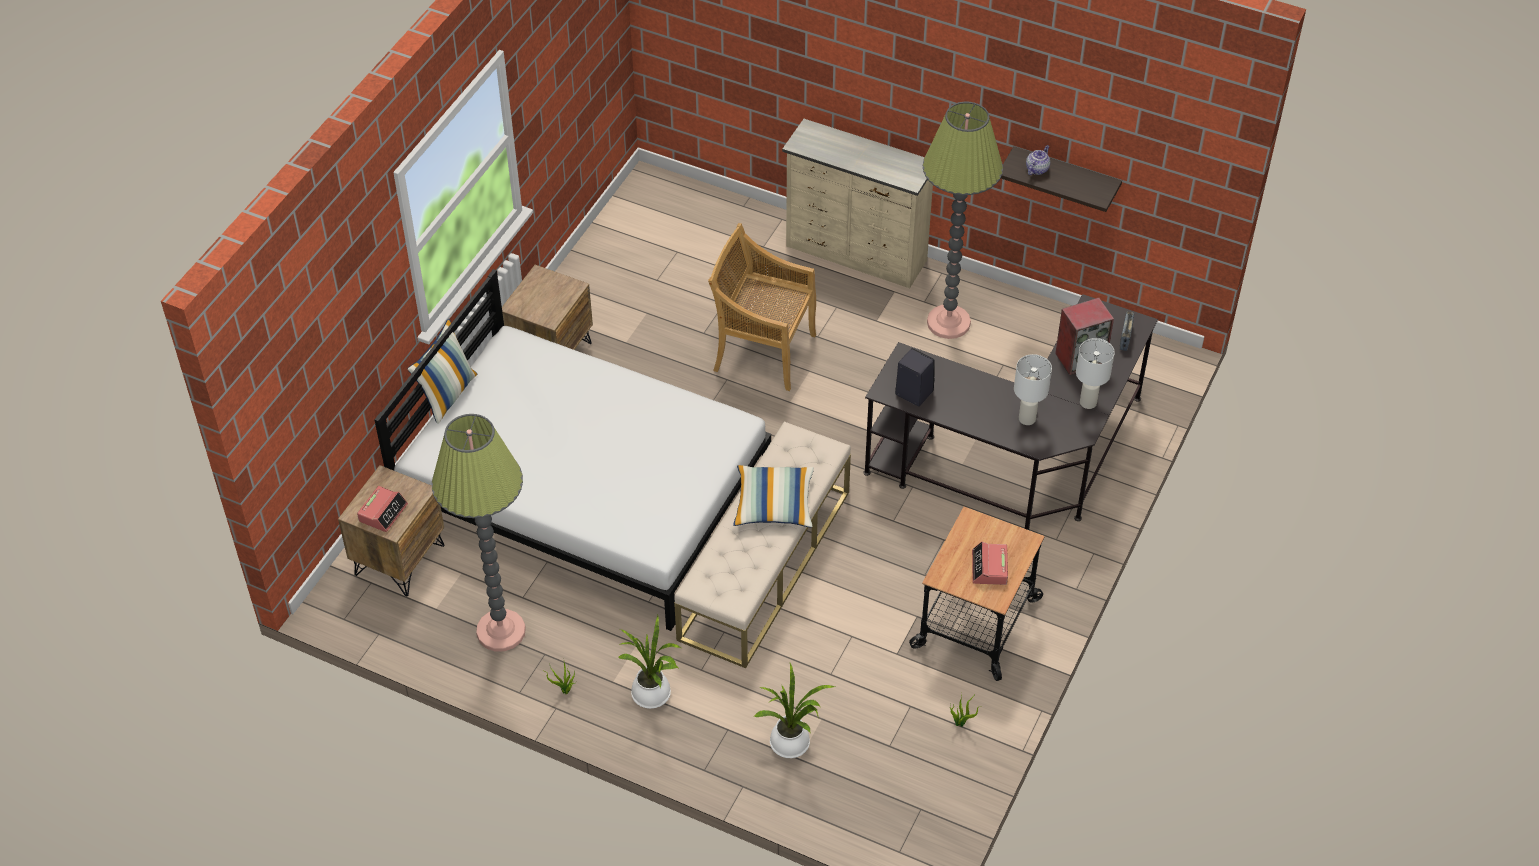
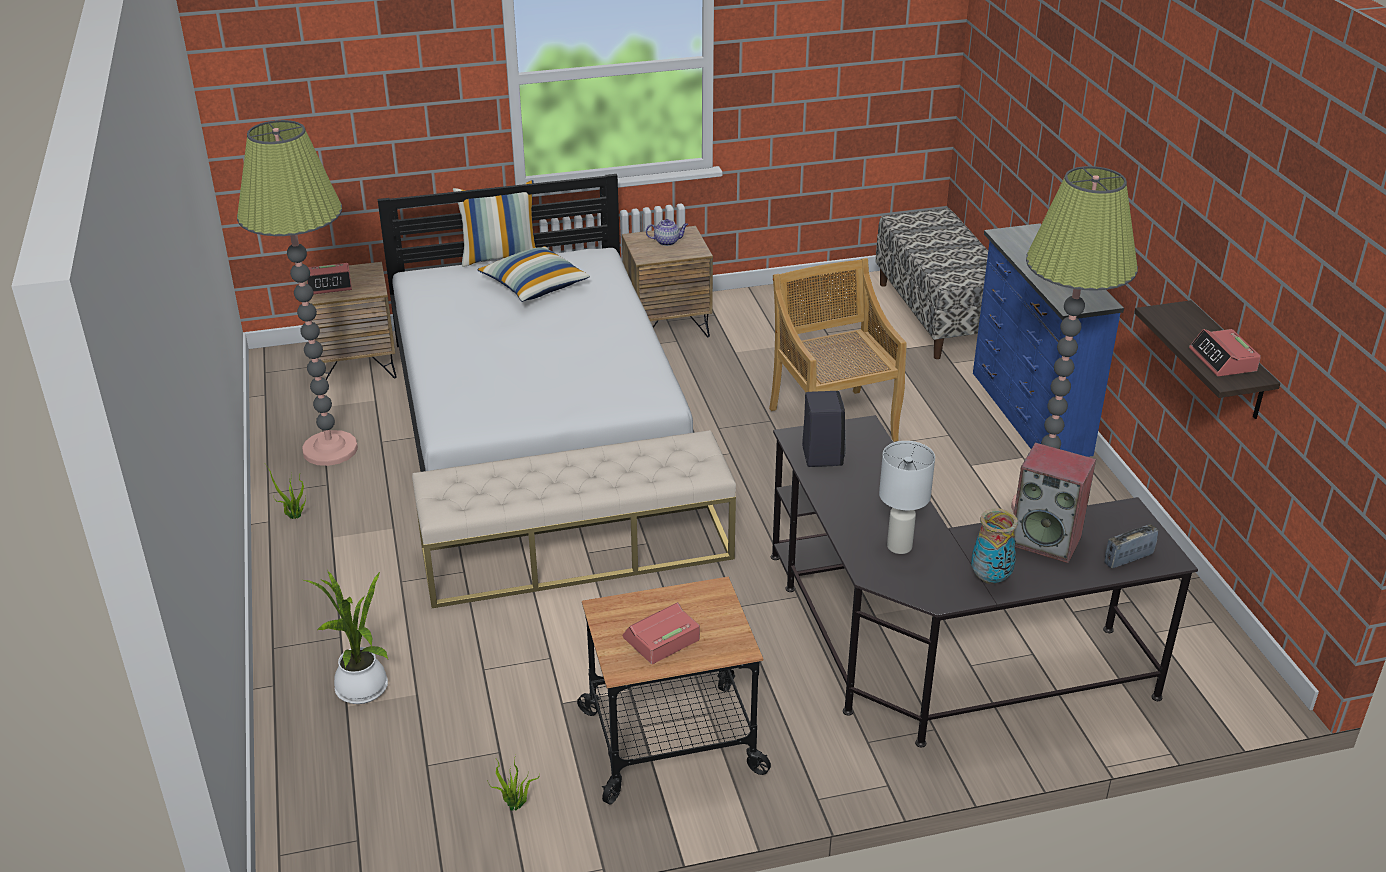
camera: 50 degrees right, 15 degrees down
(653, 696) = (338, 569): potted plant -> none
(703, 211) = (938, 316): none -> bench
(773, 505) = (593, 473): pillow -> pillow (534, 286)
(856, 255) = (1028, 414): beige dresser -> blue dresser
(1037, 169) = (1188, 326): teapot -> teapot (667, 241)
(1081, 183) = (1223, 360): none -> alarm clock
(1087, 402) = (990, 578): white table lamp -> vase

